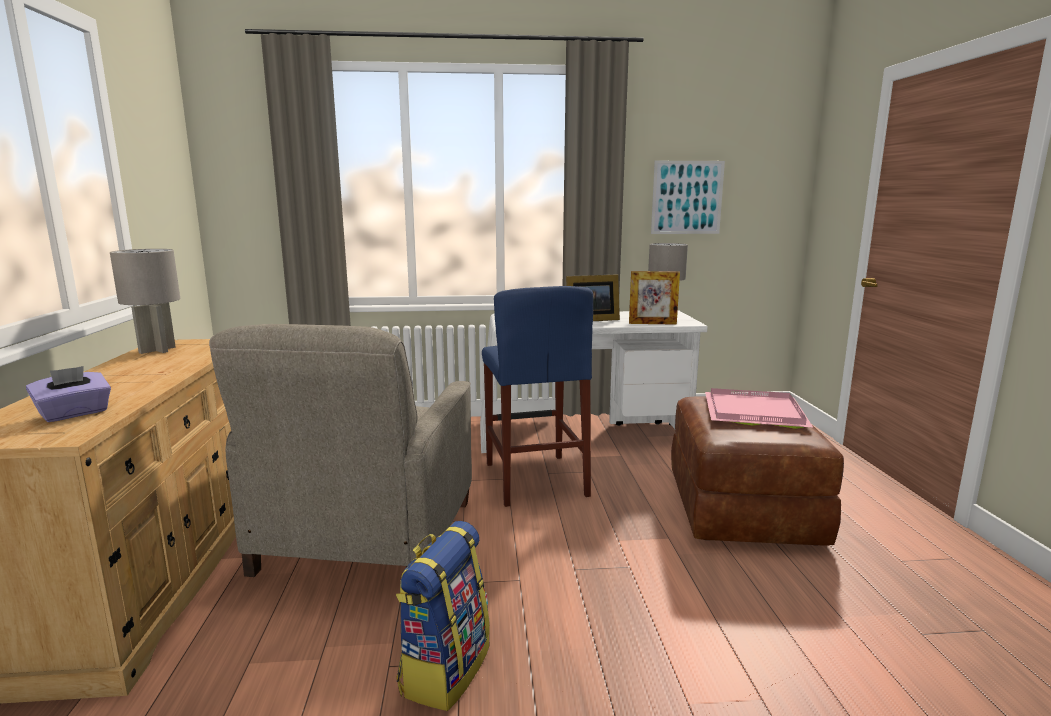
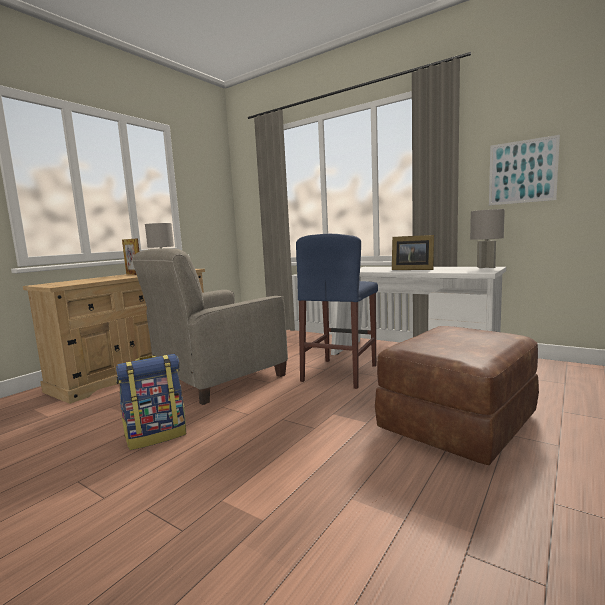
camera: 40 degrees right, 5 degrees down
(74, 413) = (79, 282): purple tissue box -> none
(652, 323) = (451, 271): picture frame -> picture frame (134, 274)
(752, 411) = (466, 337): pink tray -> none

